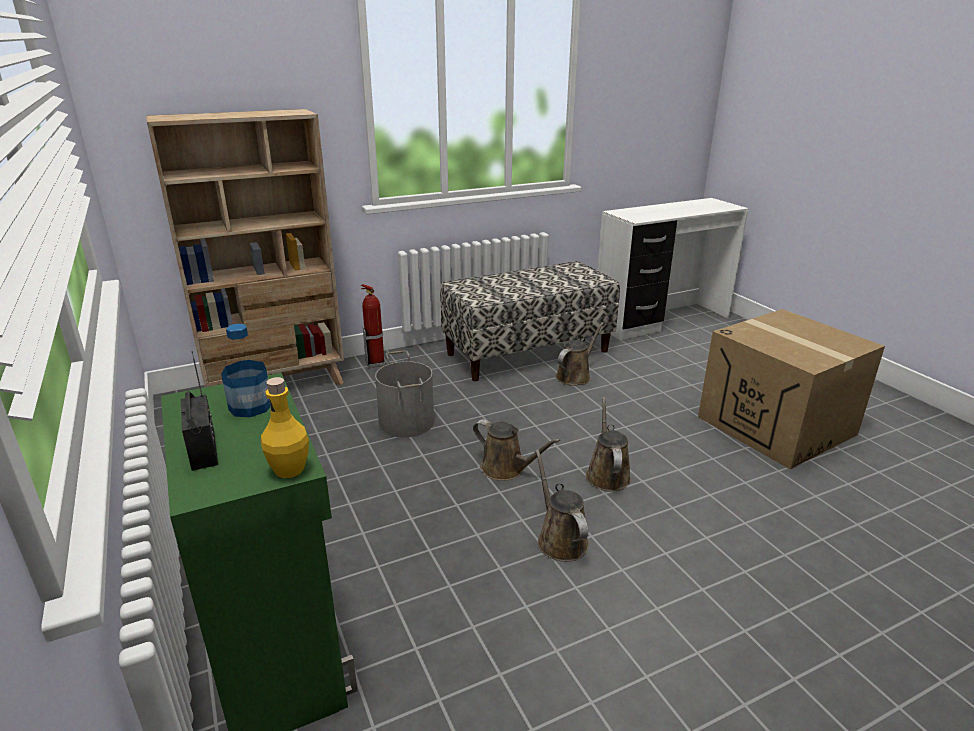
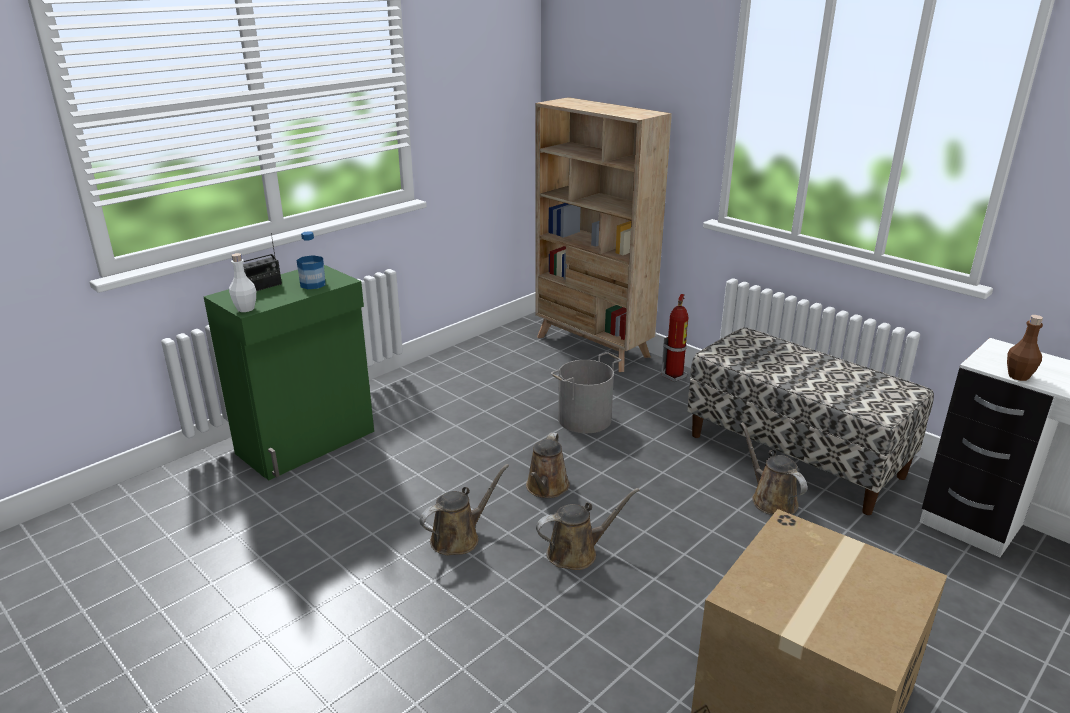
camera: 70 degrees right, 0 degrees up
(289, 470) = (245, 309): yellow bottle -> white bottle
(575, 376) = (771, 499): brown watering can -> brown watering can turned 135 degrees counterclockwise
(655, 218) = (1018, 376): none -> brown bottle

